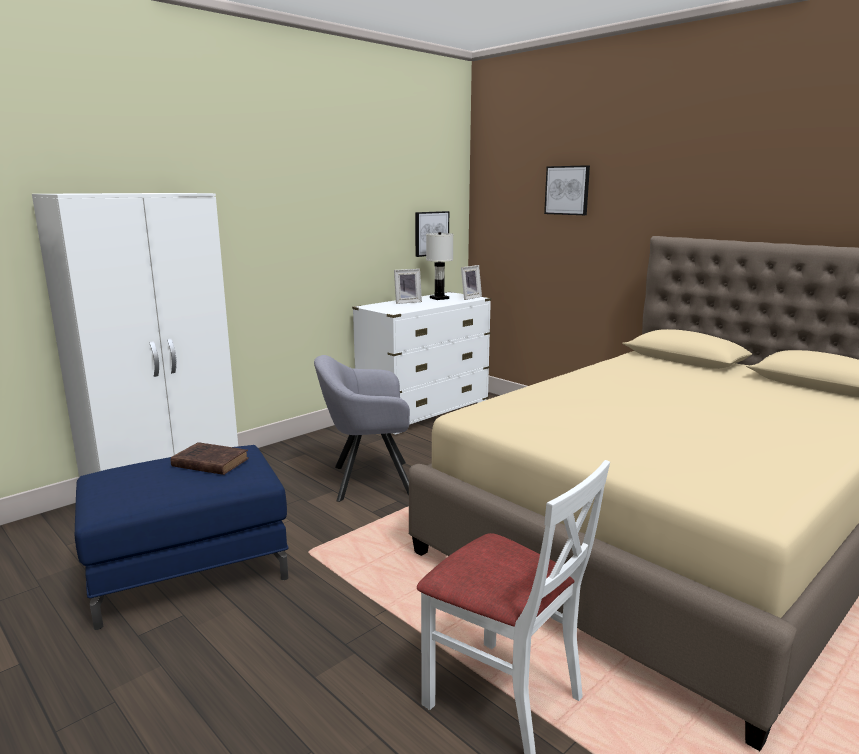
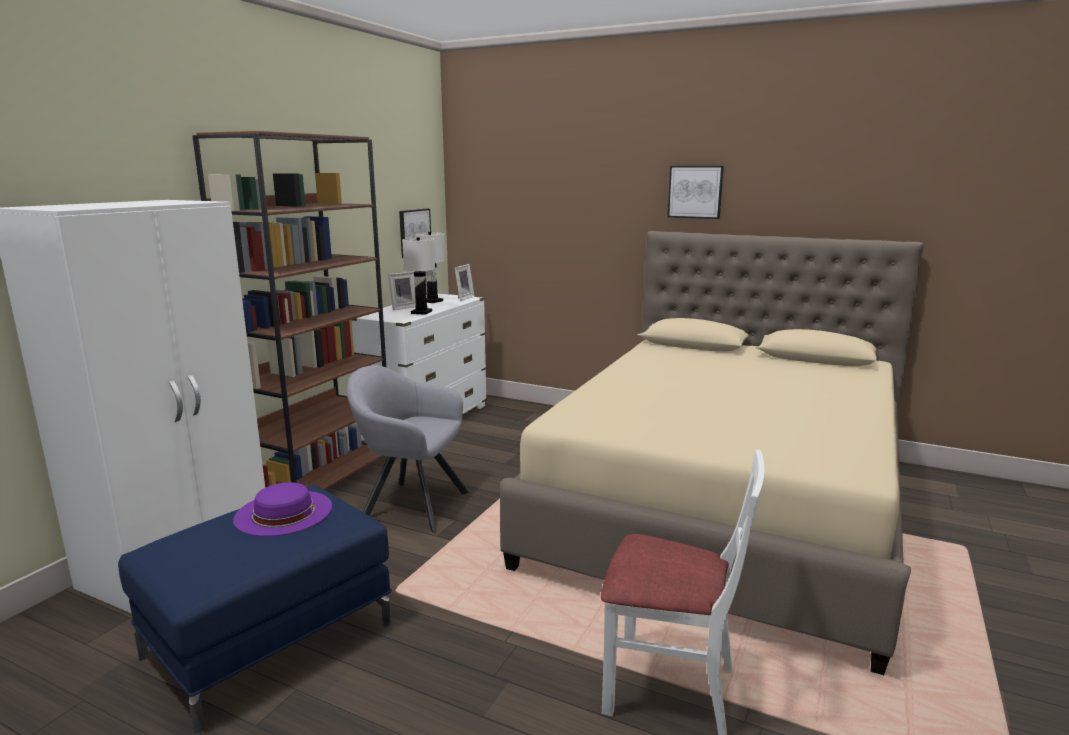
camera: 20 degrees left, 0 degrees up
(209, 462) = (284, 512): brown book -> purple hat
(307, 448) = (321, 479): none -> brown bookcase
(366, 480) = (410, 504): grey armchair -> grey armchair turned 45 degrees clockwise
(419, 307) = (421, 312): none -> white table lamp
(567, 190) = (556, 187): picture -> picture (695, 192)

